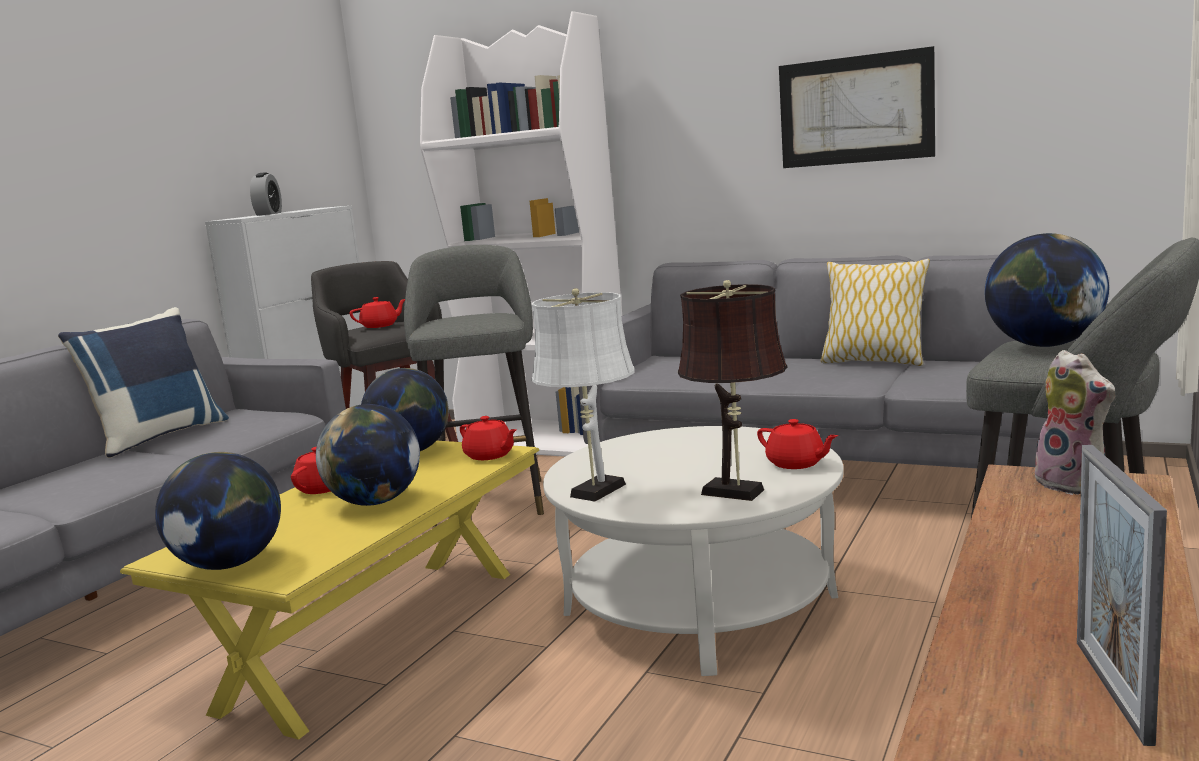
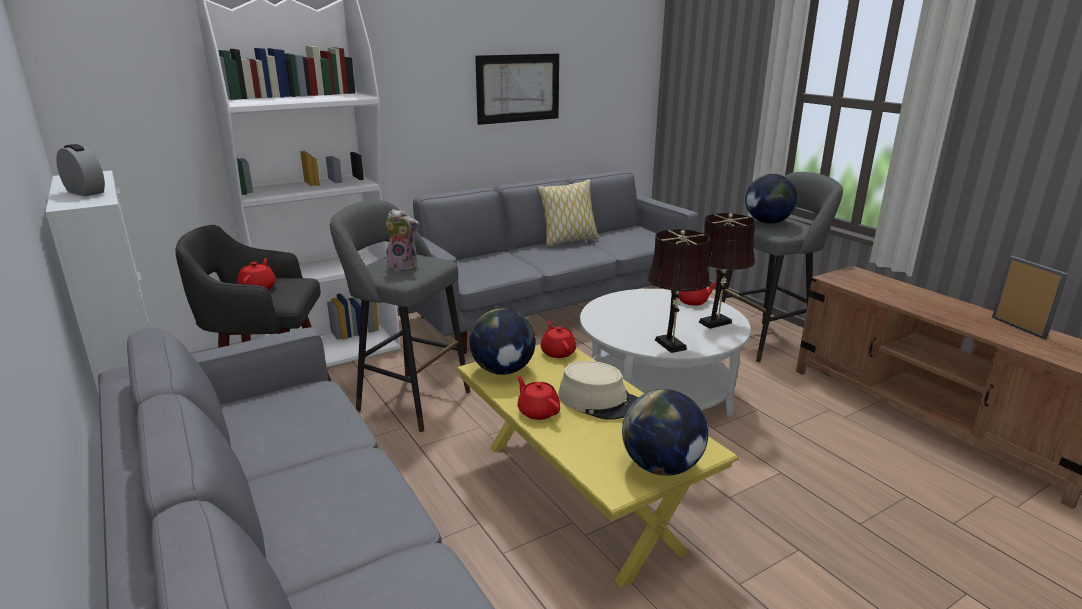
camera: 60 degrees left, 10 degrees up
(158, 436) = (238, 456): blue pillow -> none
(375, 502) = (599, 401): globe -> beige hat
(490, 455) = (558, 352): red teapot -> red teapot turned 90 degrees counterclockwise
(594, 492) = (672, 346): white table lamp -> brown table lamp
(1074, 484) = (849, 276): plush toy -> plush toy (404, 267)
(1112, 690) = (1018, 328): picture frame -> picture frame turned 150 degrees counterclockwise

